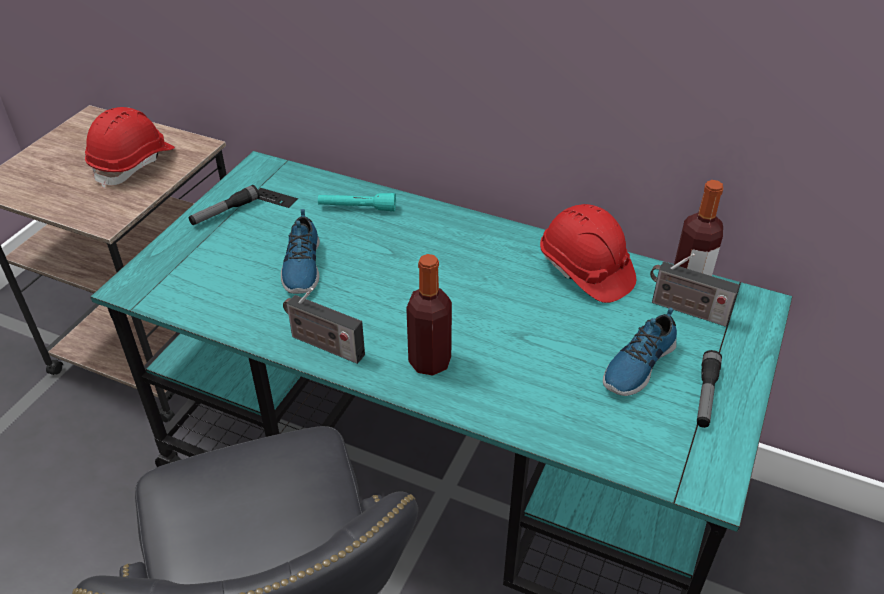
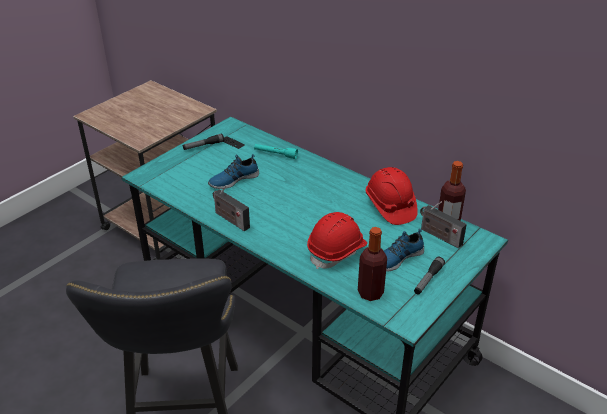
camera: 15 degrees right, 5 degrees down
(133, 163) = (164, 114): red hard hat -> red hard hat (337, 251)
(301, 266) = (233, 179): shoe -> shoe turned 45 degrees clockwise
(429, 361) = (282, 237): bottle -> bottle (370, 293)

